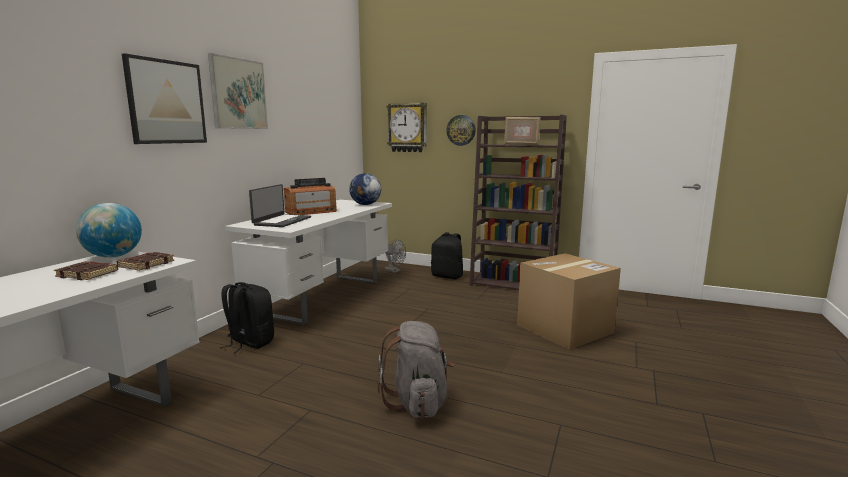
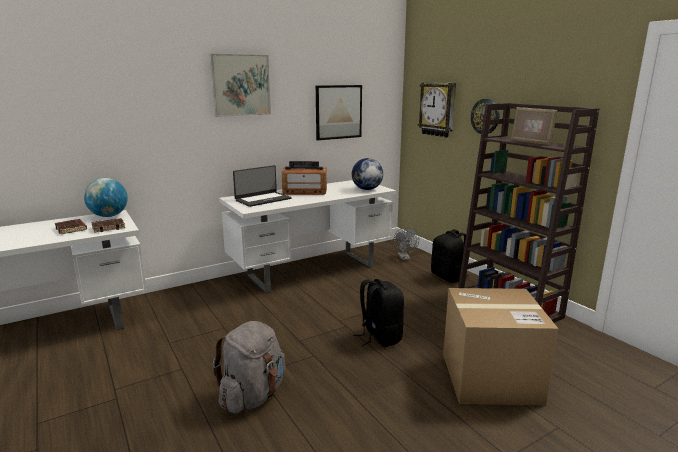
camera: 35 degrees right, 5 degrees up
(166, 102) = (168, 98): picture -> picture (338, 112)
(249, 343) = (214, 297): black backpack -> black backpack (379, 337)

